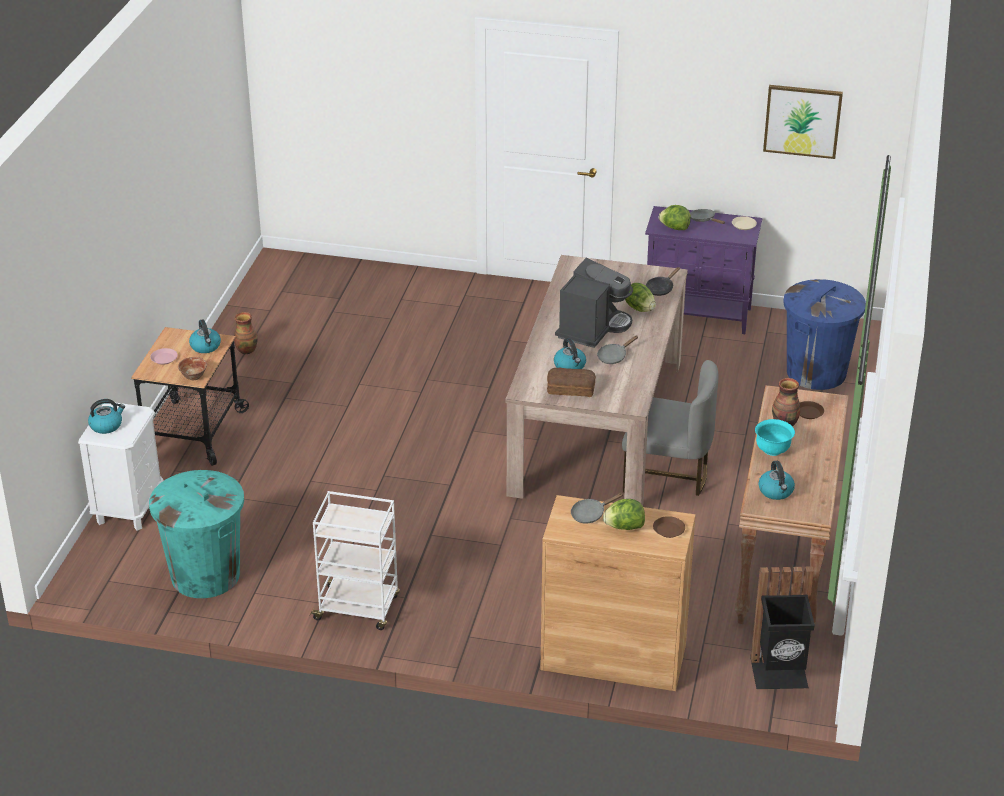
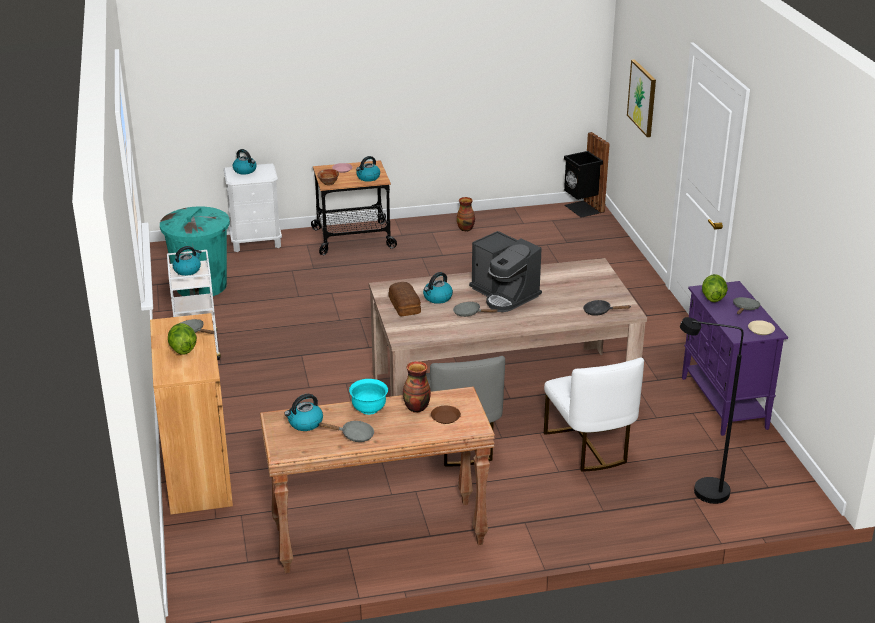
camera: 65 degrees right, 5 degrees down
(343, 522) = (187, 270): none -> kettle
(592, 328) = (504, 295): coffee machine -> coffee machine turned 45 degrees clockwise
(639, 309) = (556, 309): lettuce -> none
(668, 529) = (189, 369): brown plate -> none
(718, 406) = (589, 447): none -> white chair
(780, 675) = (218, 567): black trash can -> black trash can (582, 209)
(802, 121) = (825, 246): picture -> picture (642, 97)
(812, 468) = (354, 435): none -> grey frying pan
(816, 372) = (701, 491): blue trash can -> black floor lamp

